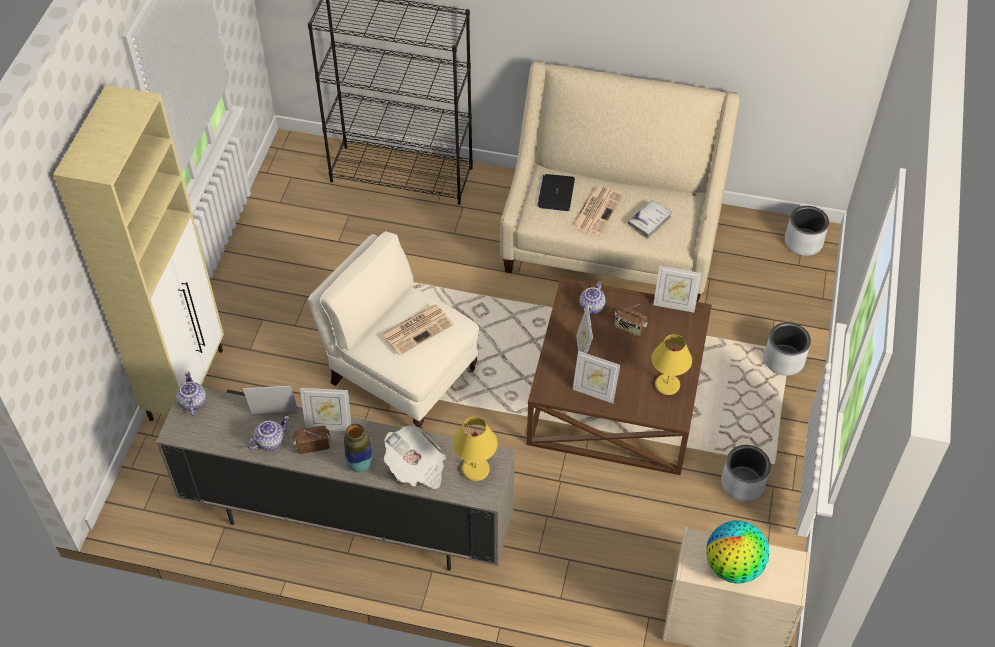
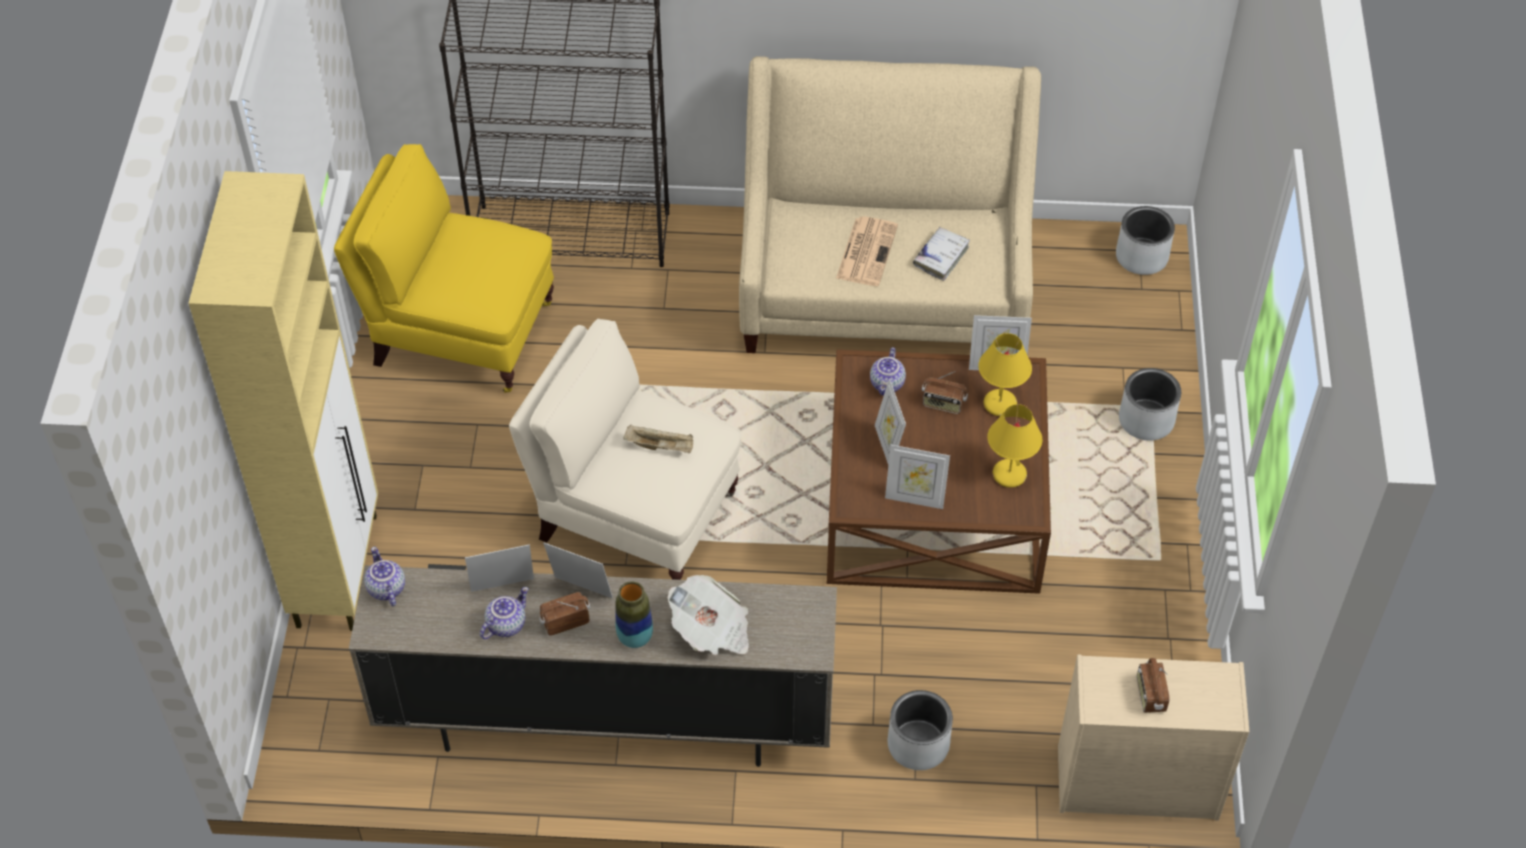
camera: 10 degrees left, 0 degrees up
(309, 231) = (460, 332): none -> yellow armchair
(329, 426) = (581, 592): picture frame -> picture frame turned 150 degrees counterclockwise
(417, 329) = (660, 446): newspaper -> beige tray
(476, 470) = (791, 621): yellow table lamp -> yellow table lamp (1000, 404)
(556, 193) = (806, 234): laptop -> none
(733, 566) = (1150, 695): globe -> radio
(742, 484) = (1124, 592): grey planter -> grey planter (918, 745)

